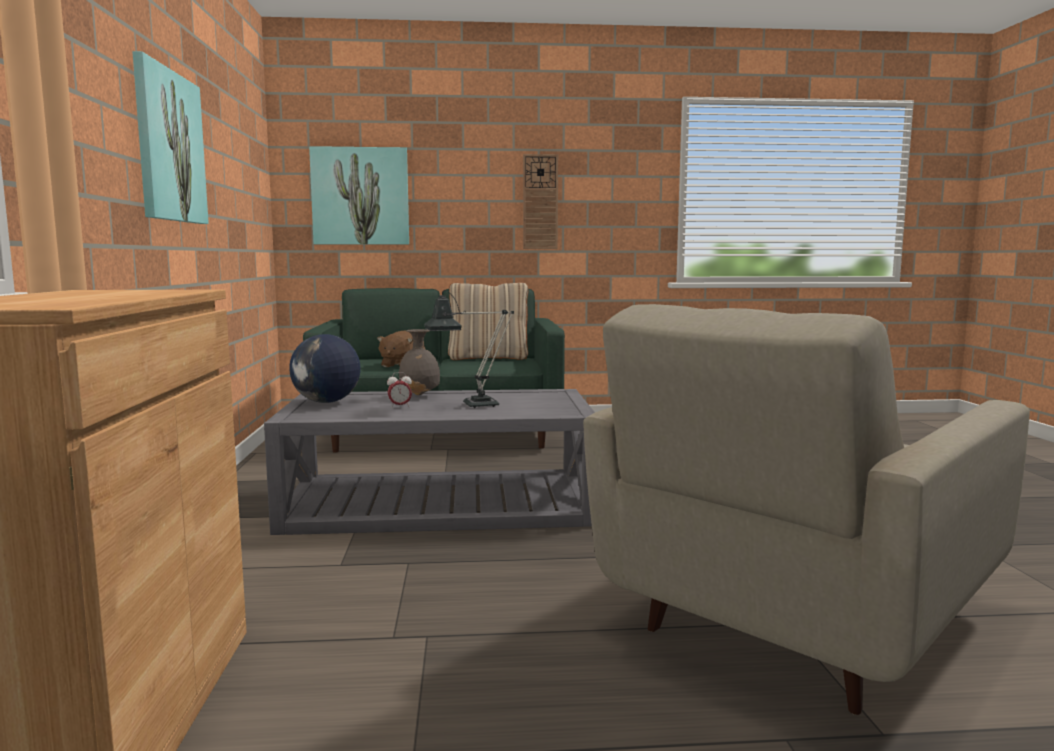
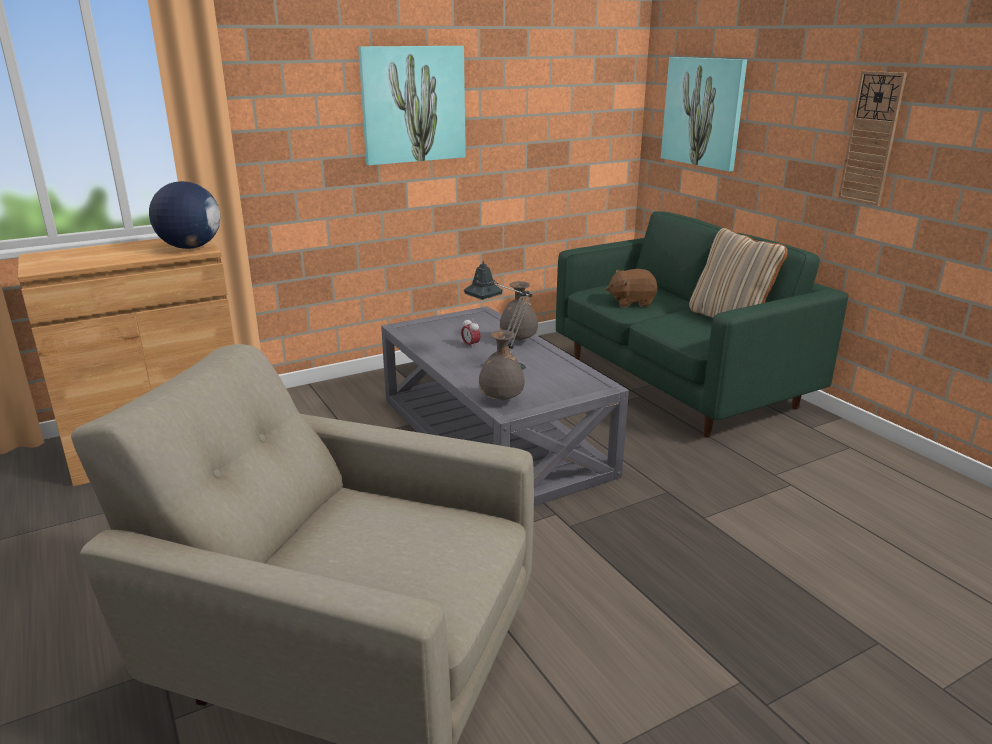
camera: 65 degrees right, 15 degrees up
(326, 402) = (459, 322): globe -> globe (190, 247)
(550, 411) = (501, 400): none -> grey vase

